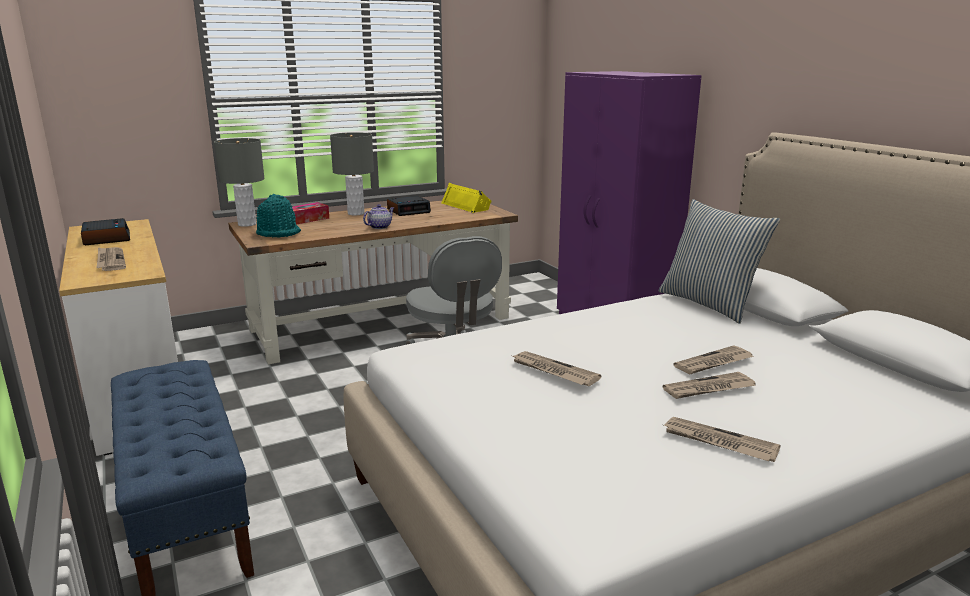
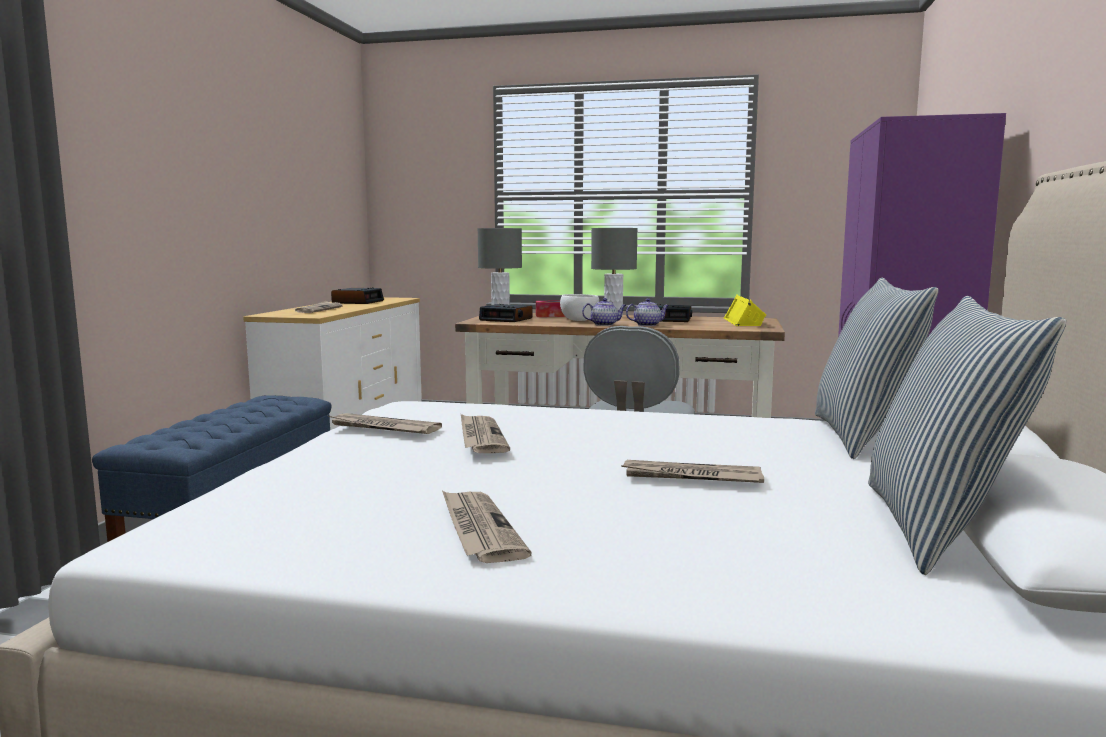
camera: 40 degrees right, 10 degrees down
(278, 233) = (506, 319): turquoise hat -> alarm clock
(344, 224) = (579, 320): none -> white bowl
(412, 222) = (647, 325): none -> teapot
(709, 389) = (612, 492): newspaper -> newspaper (383, 427)
(850, 360) = (938, 528): none -> pillow

